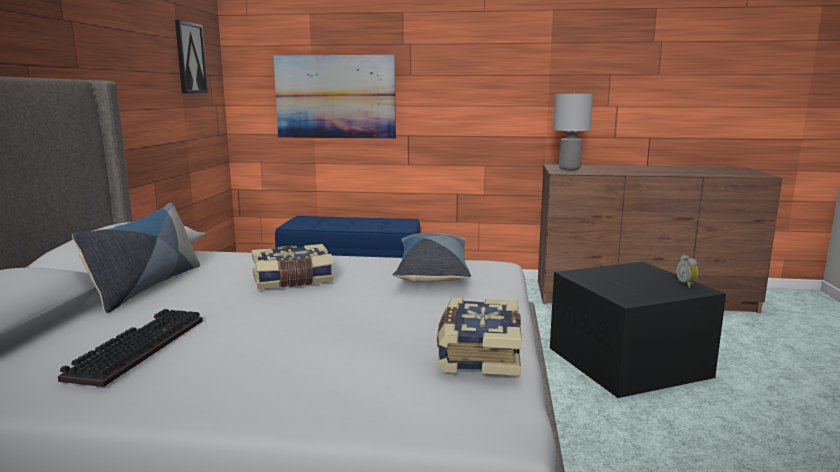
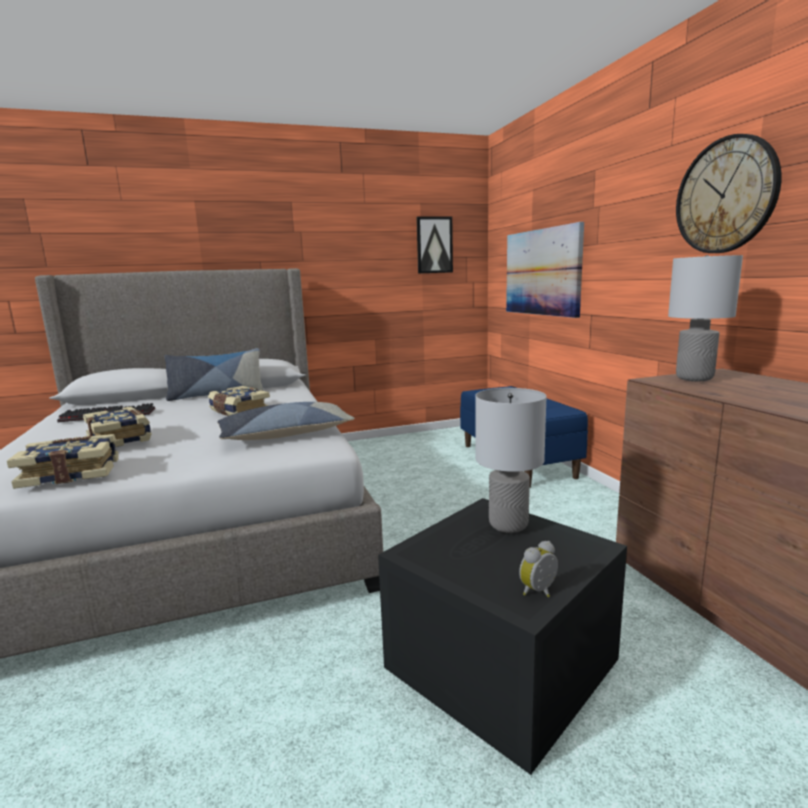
camera: 65 degrees right, 0 degrees up
(348, 331) = (121, 439): none -> book
(533, 54) = (725, 196): none -> wall clock
(605, 275) = (508, 527): none -> grey table lamp

